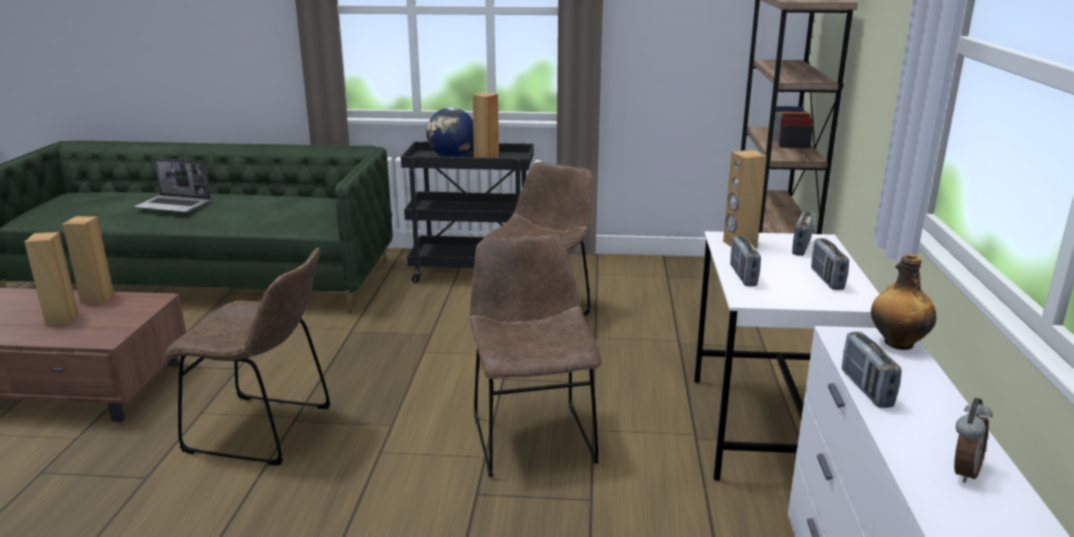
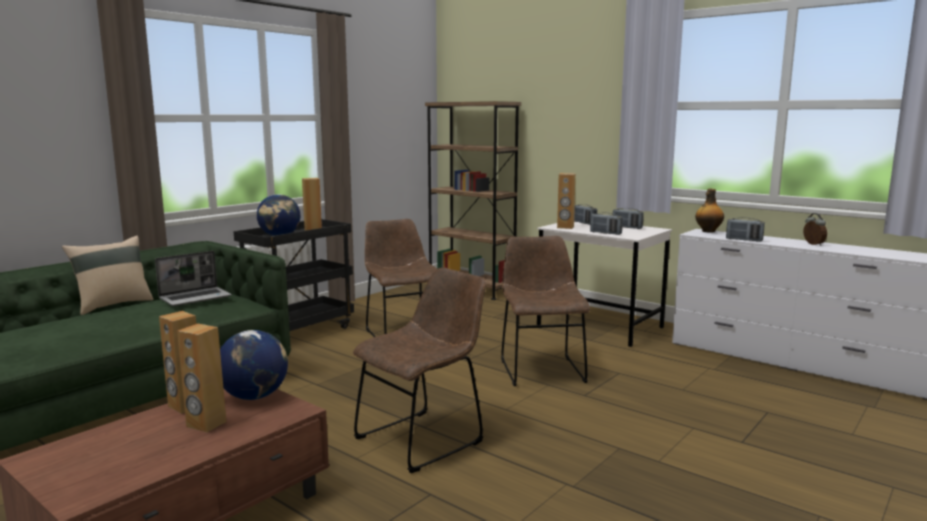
camera: 55 degrees left, 10 degrees down
(130, 313) = (254, 396): none -> globe
(174, 205) = (61, 332): laptop -> laptop (196, 298)
(261, 192) = (113, 305): none -> beige pillow
(531, 435) = (540, 369): brown chair -> brown chair turned 60 degrees clockwise

